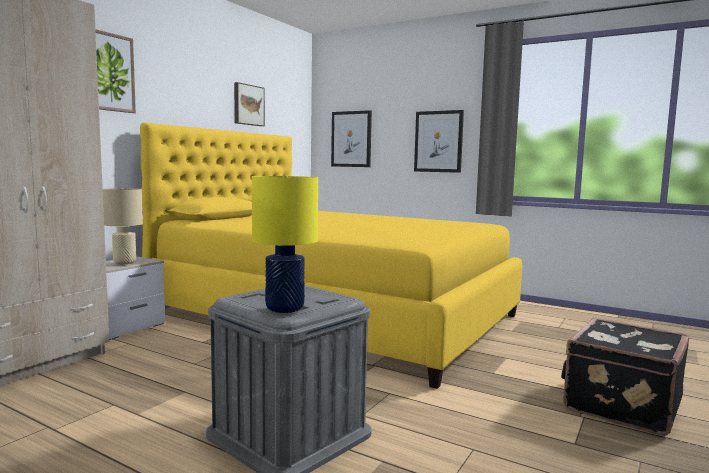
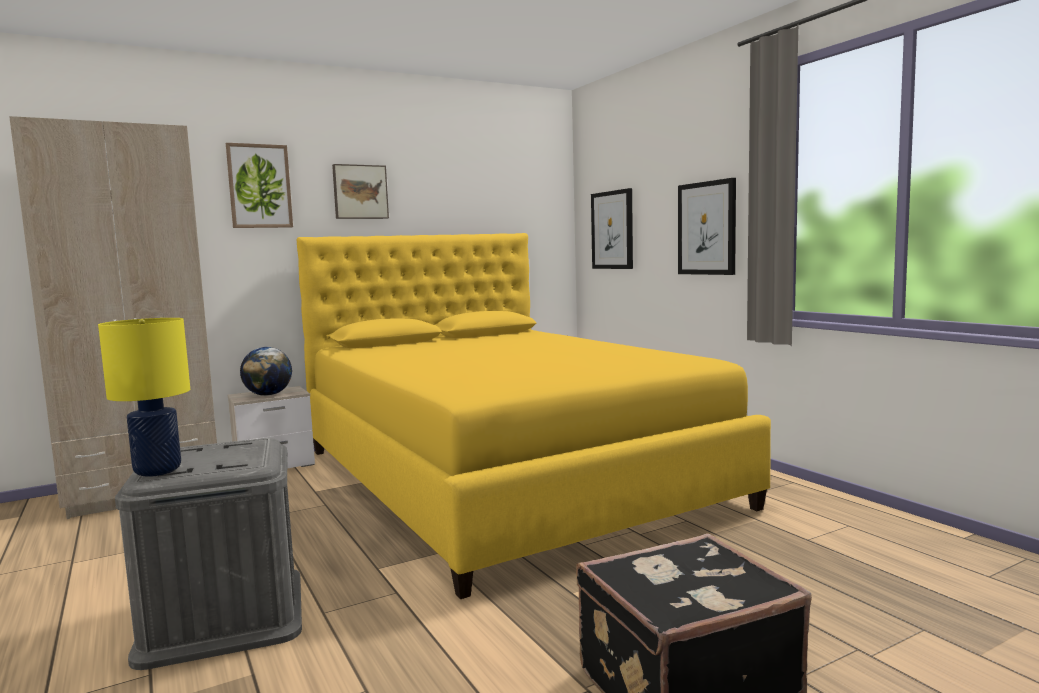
camera: 30 degrees right, 0 degrees up
(125, 263) = (268, 395): beige table lamp -> globe
(248, 105) = (460, 199): picture -> picture (360, 192)

